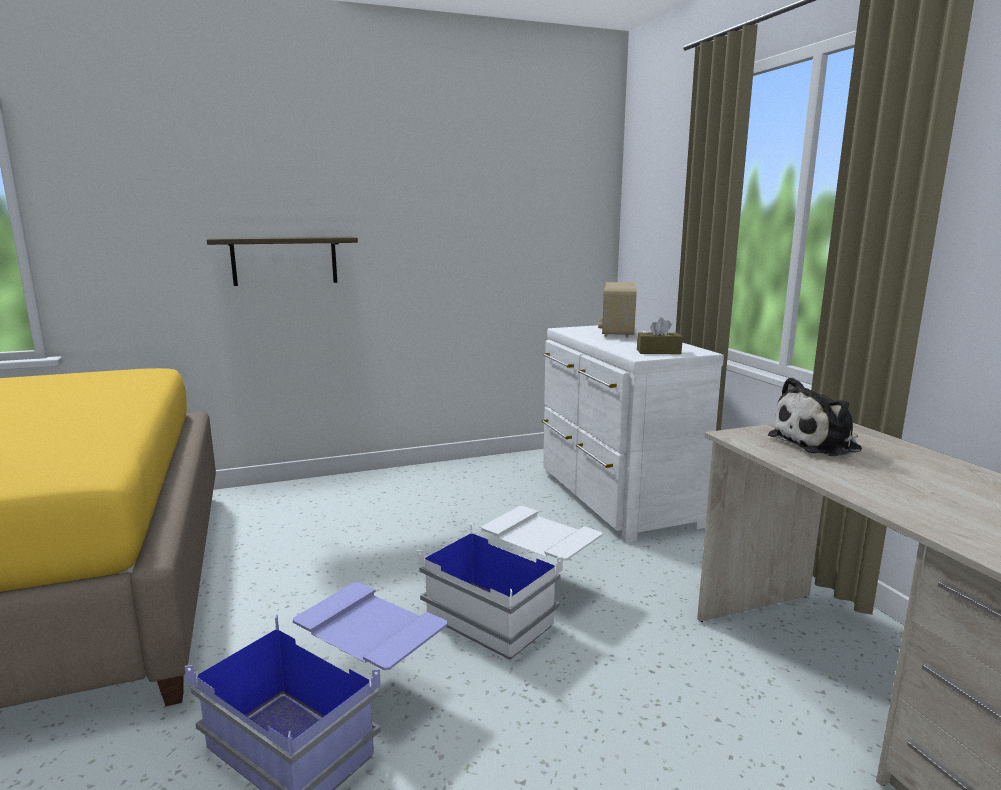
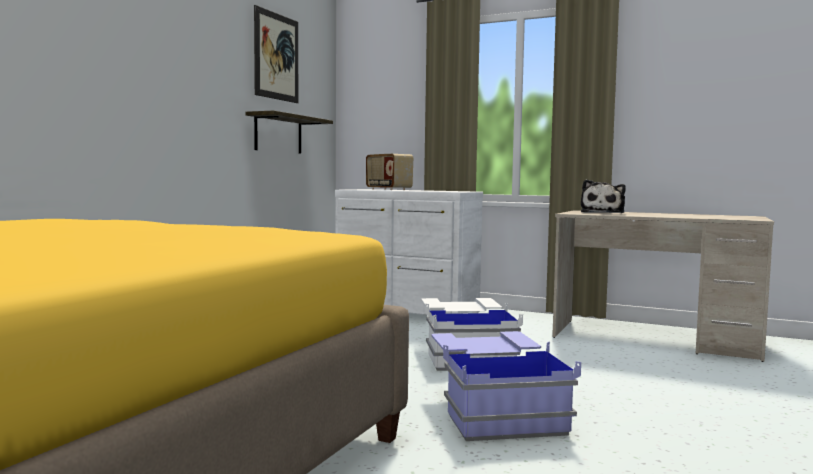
camera: 45 degrees left, 10 degrees down
(284, 260) = (138, 119): shelf -> shelf (278, 134)
(498, 160) = (276, 56): none -> picture
(658, 351) = (451, 191): brown tissue box -> none

